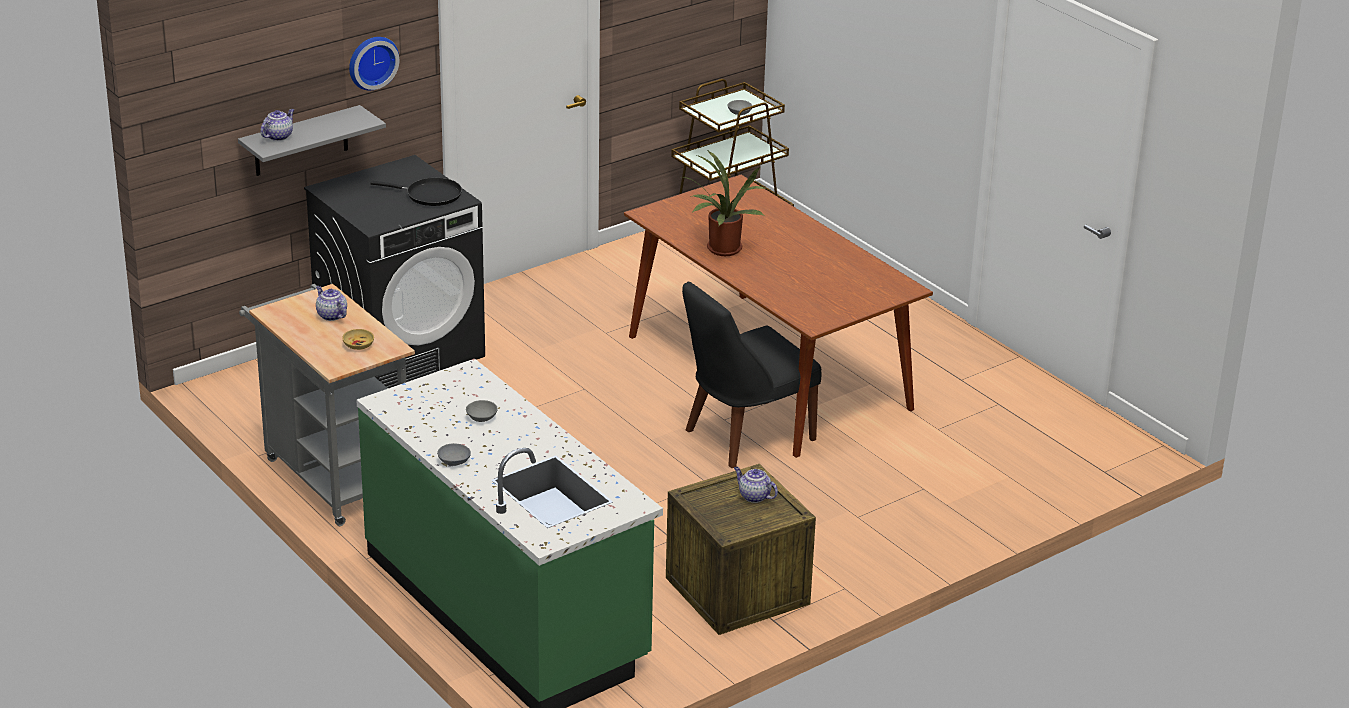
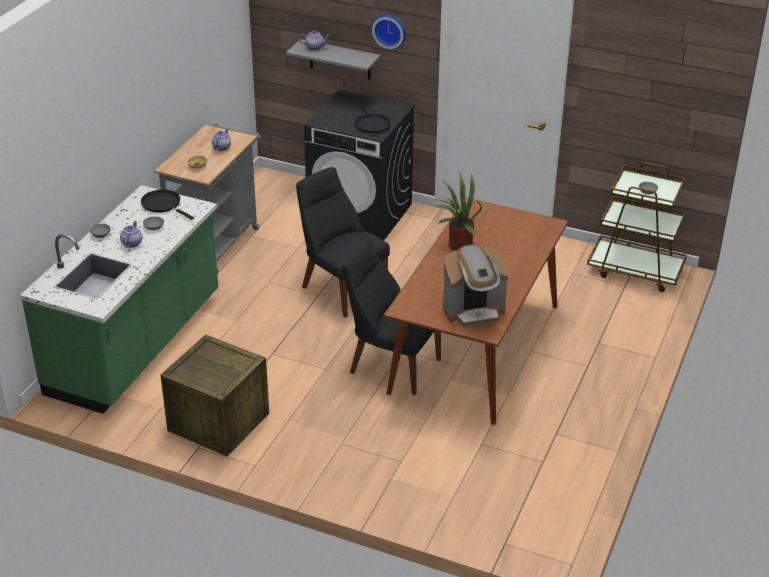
camera: 60 degrees right, 5 degrees up
(431, 396) = (163, 205): none -> black frying pan
(553, 418) = (341, 289): none -> black chair
(753, 496) = (227, 368): teapot -> teapot (131, 243)
(858, 283) = (473, 311): none -> coffee machine

